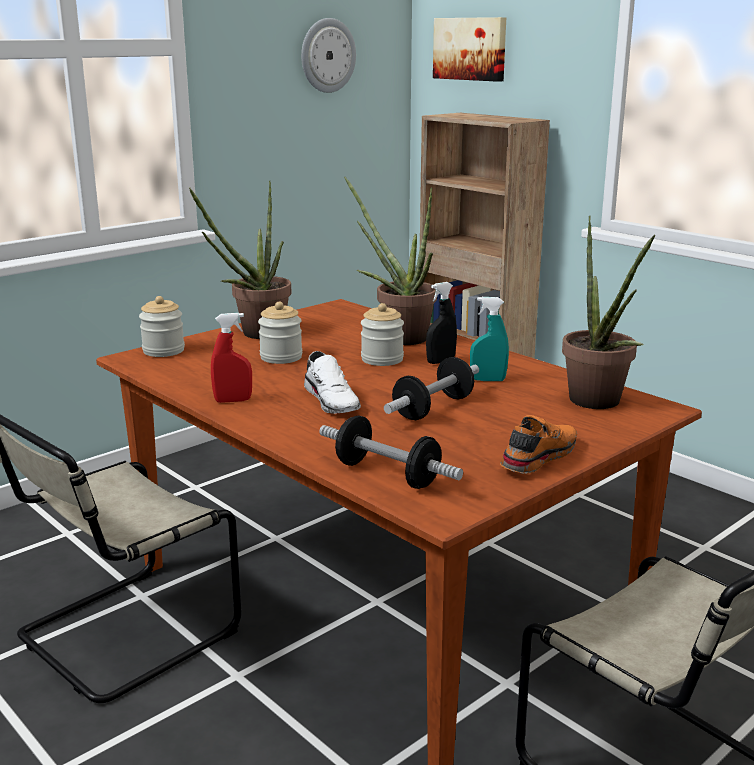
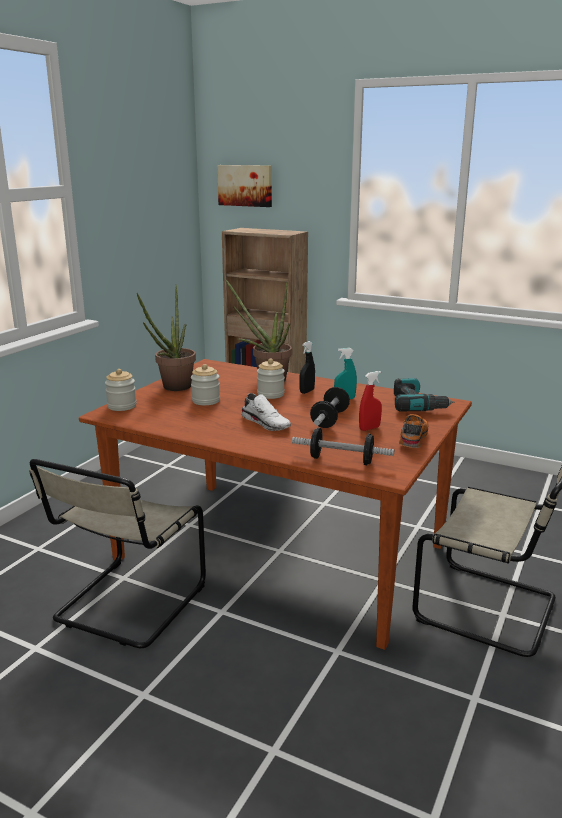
camera: 20 degrees left, 0 degrees up
(233, 400) = (204, 431): red spray bottle -> red spray bottle (369, 428)
(327, 55) = (153, 192): wall clock -> none
(599, 404) = (417, 405): potted plant -> power drill

